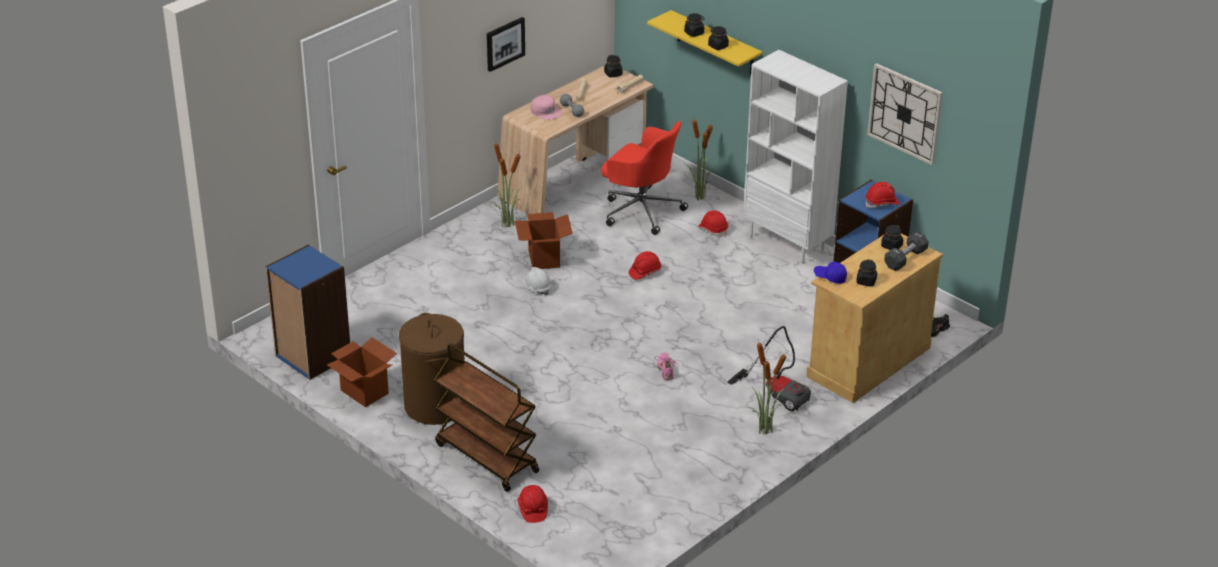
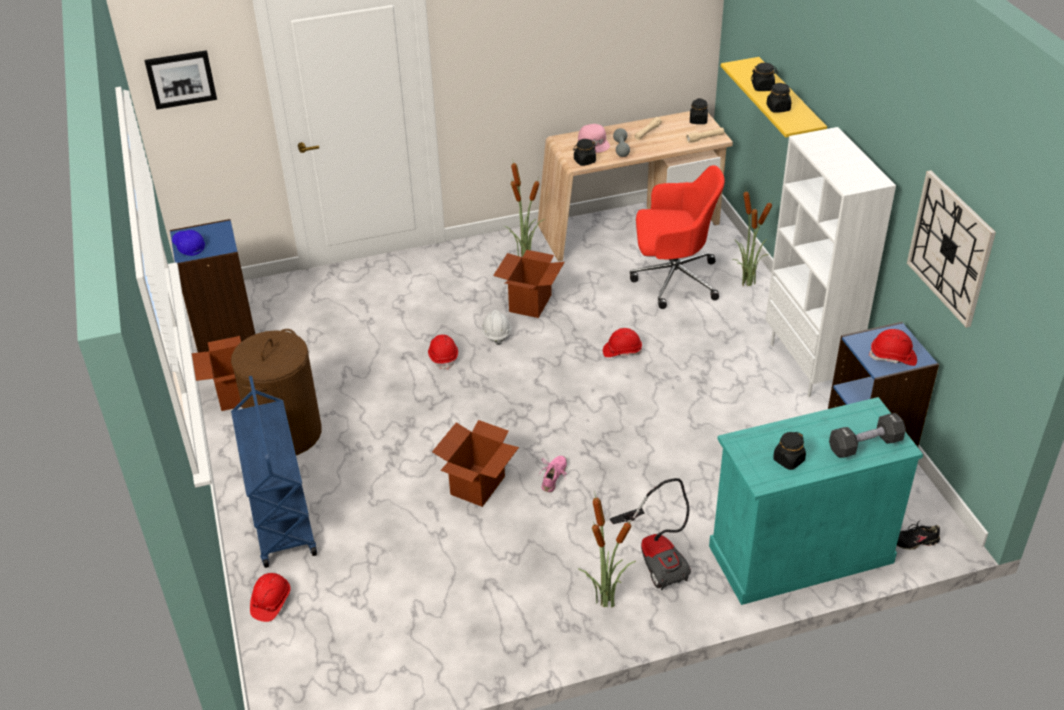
camera: 30 degrees right, 5 degrees up
(485, 458) = (280, 516): brown cart -> blue cart
(505, 43) = (553, 54): picture -> picture (181, 79)
(615, 392) = (477, 486): none -> cardboard box
(641, 210) = (672, 279): red office chair -> red office chair turned 60 degrees counterclockwise
(713, 230) = (734, 324): red hard hat -> red hard hat (443, 357)
(830, 277) = (745, 438): blue cap -> blue cap (189, 246)
(868, 362) = (800, 554): beige cabinet -> turquoise cabinet
(891, 246) = (859, 421): black jar -> black jar (584, 161)

